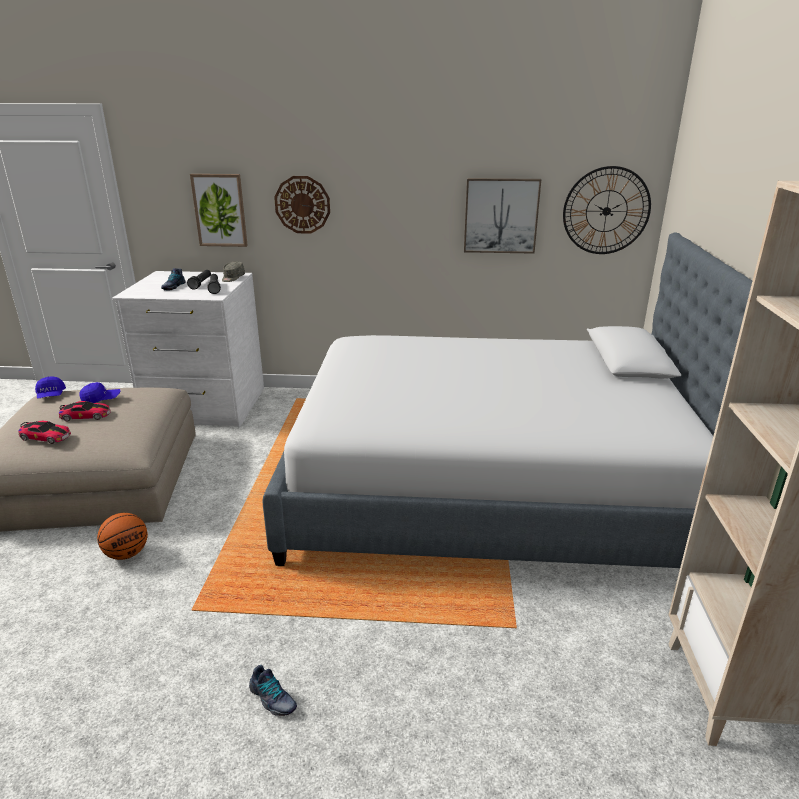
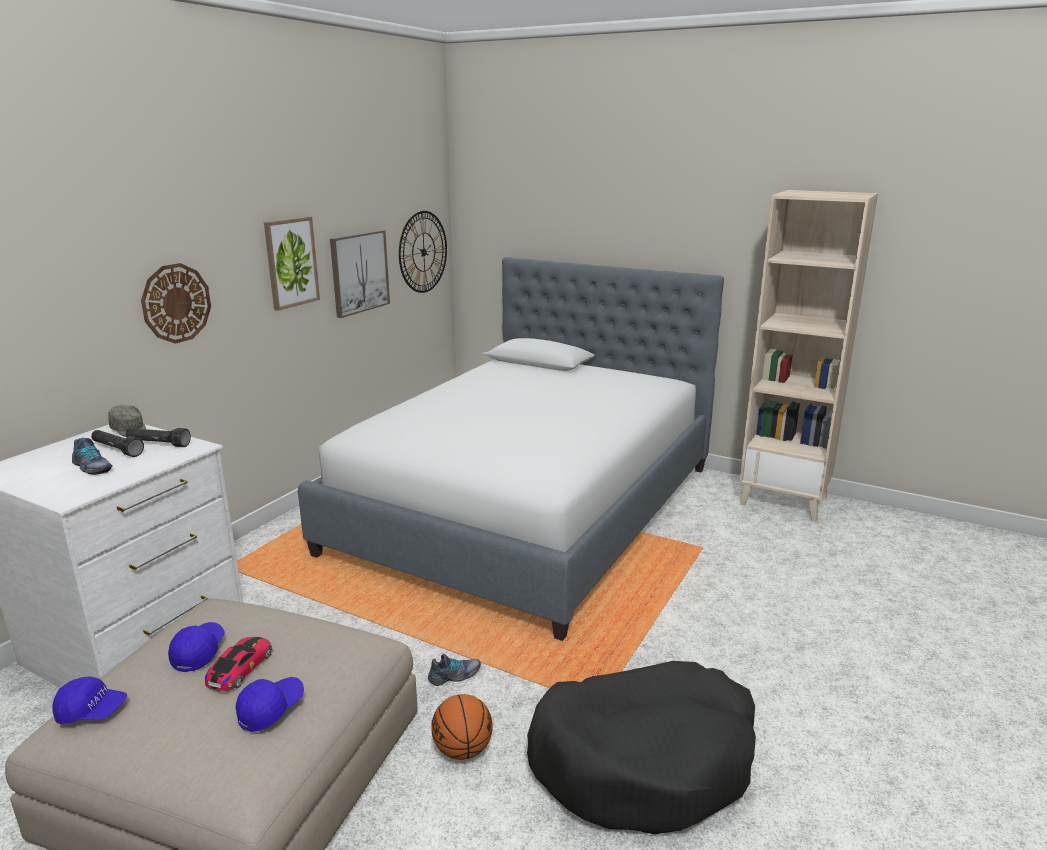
camera: 65 degrees left, 5 degrees down
(45, 437) = (271, 709): toy car -> blue cap
(124, 656) = (644, 761): none -> black dog bed
(220, 210) = (62, 338): picture -> picture (291, 262)
(272, 699) = (733, 672): shoe -> shoe (455, 676)

